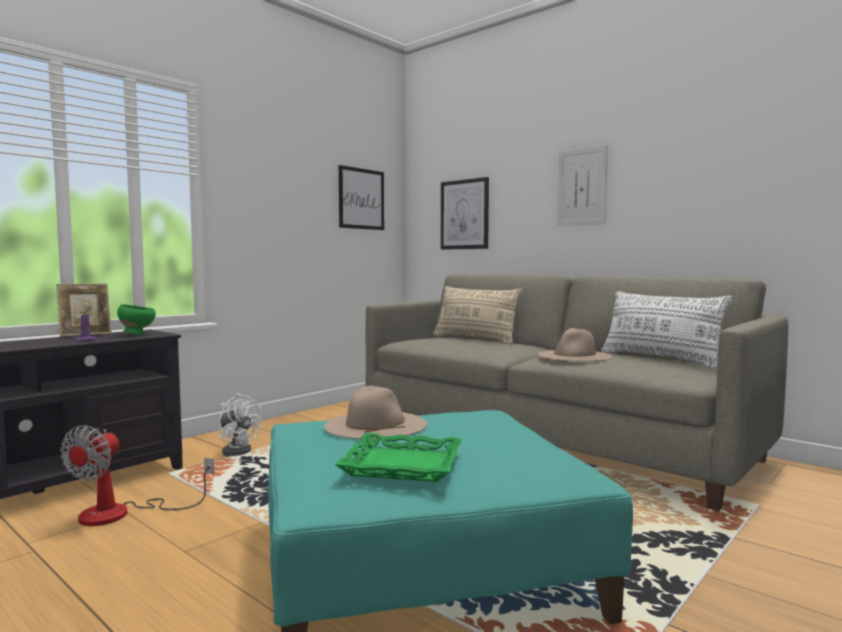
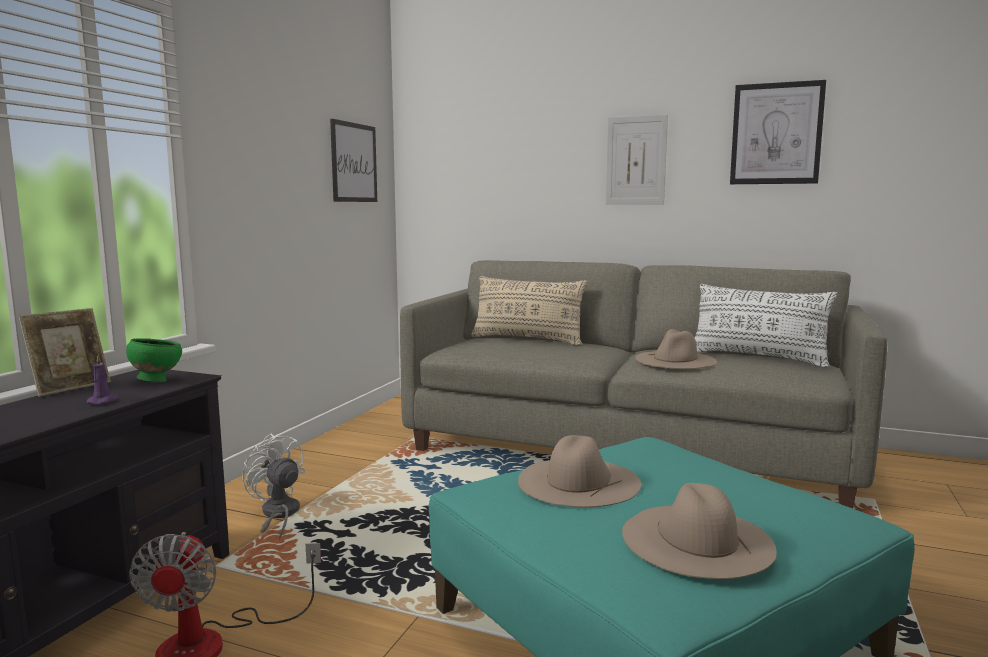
camera: 20 degrees left, 5 degrees up
(237, 450) = (278, 515): white fan -> white fan turned 150 degrees counterclockwise
(402, 465) = (696, 539): green tray -> beige hat
(464, 214) = (482, 185): picture -> picture (776, 134)

